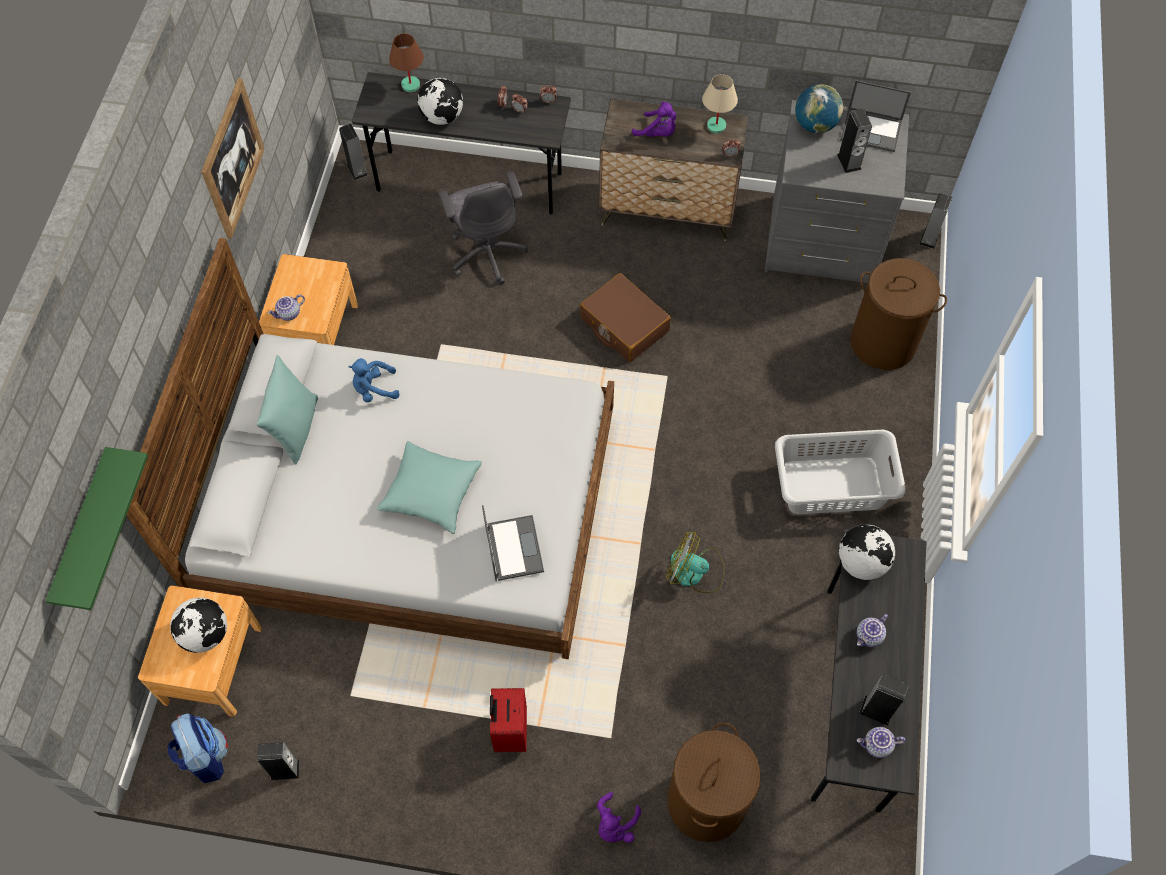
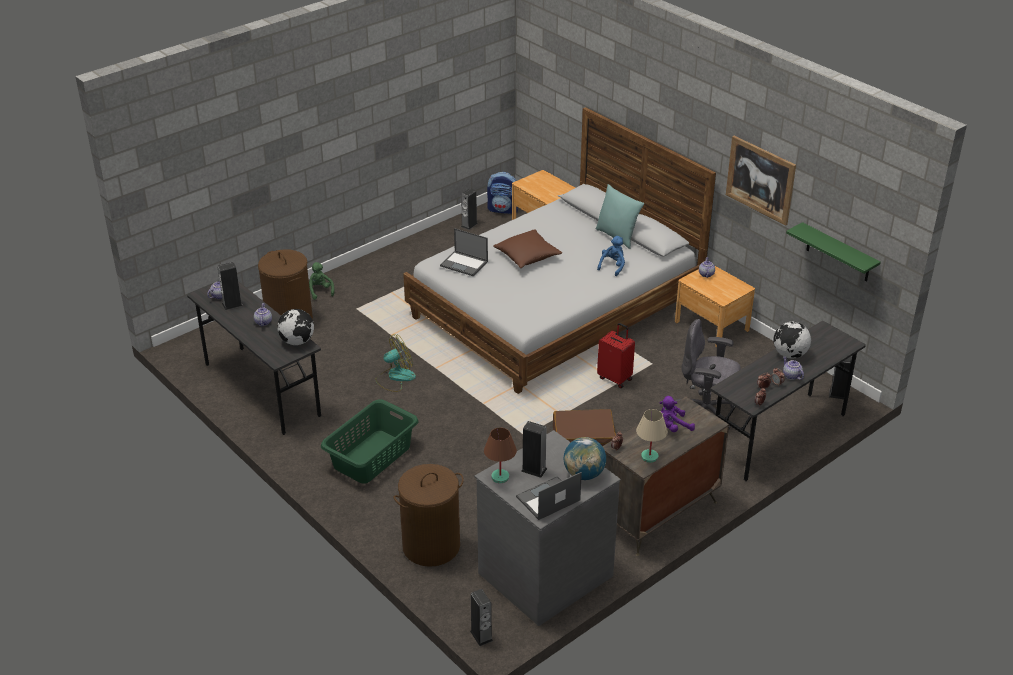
camera: 130 degrees right, 25 degrees down
(84, 531) = (572, 80): green shelf -> green shelf (838, 253)
(206, 634) = (541, 190): globe -> none
(411, 85) = (835, 355): brown table lamp -> brown table lamp (500, 477)
(431, 492) = (527, 256): turquoise pillow -> brown pillow
(478, 100) = (791, 376): none -> teapot
(509, 731) = (401, 284): red suitcase -> red suitcase (615, 378)
(614, 825) = (319, 291): purple plush toy -> green plush toy
(833, 486) = (371, 457): grey laundry basket -> green laundry basket

